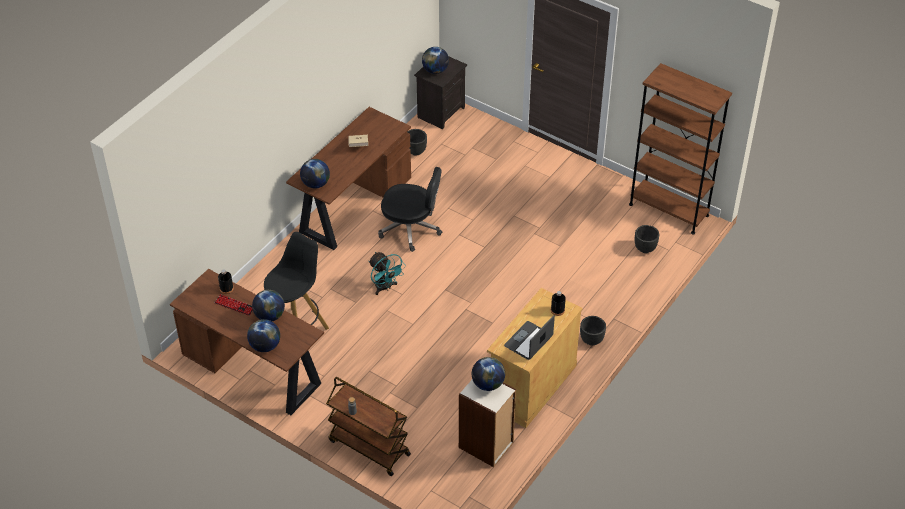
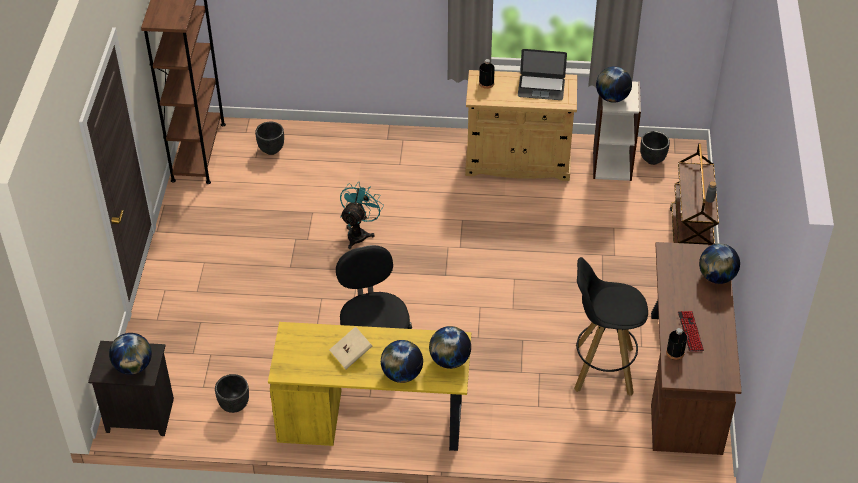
camera: 120 degrees left, 0 degrees up
(269, 316) = (676, 294): globe -> globe (402, 374)
(353, 205) = (374, 420): brown desk -> yellow desk
(385, 288) = (482, 325): turquoise fan -> turquoise fan (359, 233)
(592, 340) = (427, 143): black planter -> black planter (652, 159)

